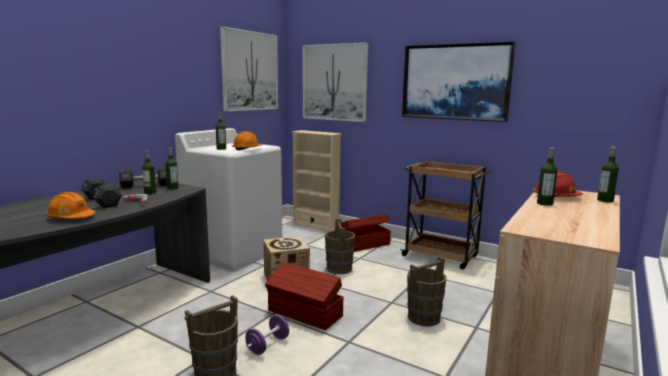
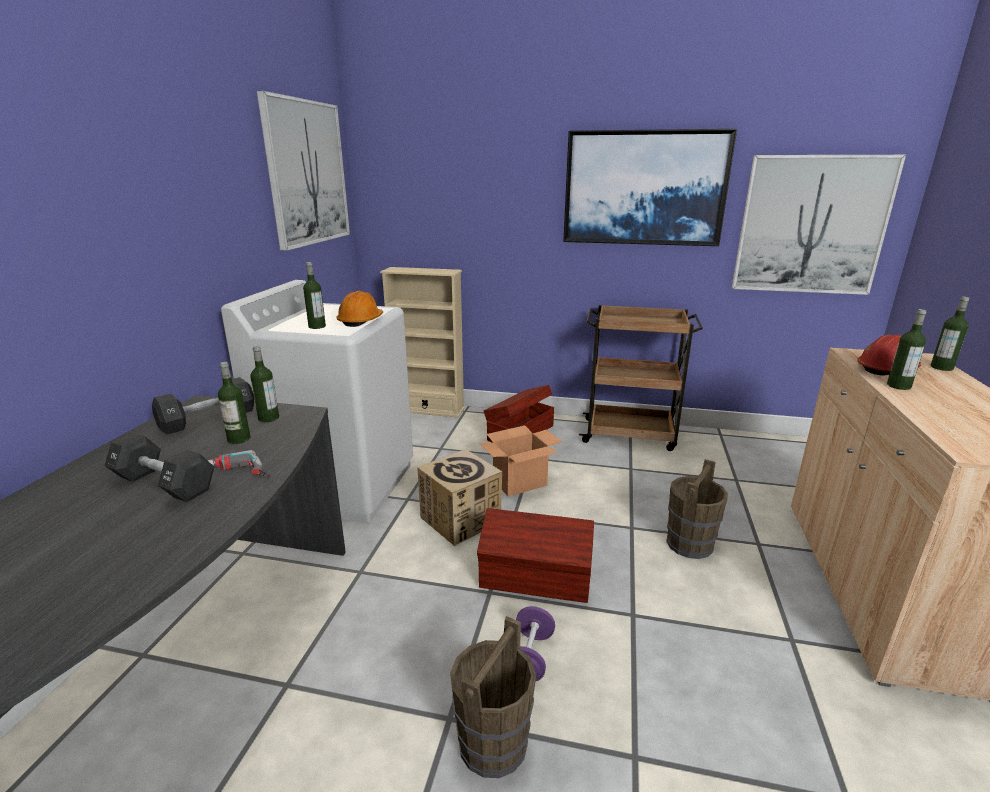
camera: 20 degrees left, 10 degrees up
(71, 218) = (145, 551): orange hard hat -> none
(334, 82) = (444, 188): picture -> picture (811, 225)
(339, 268) = (520, 483): brown bucket -> cardboard box

